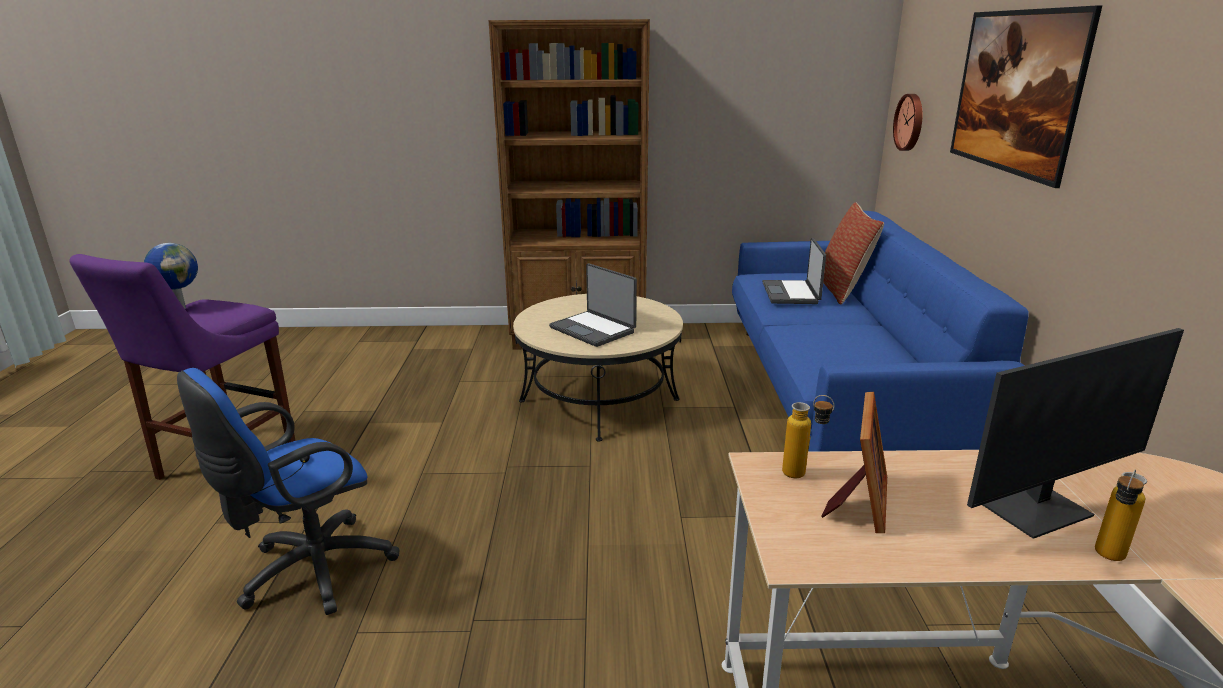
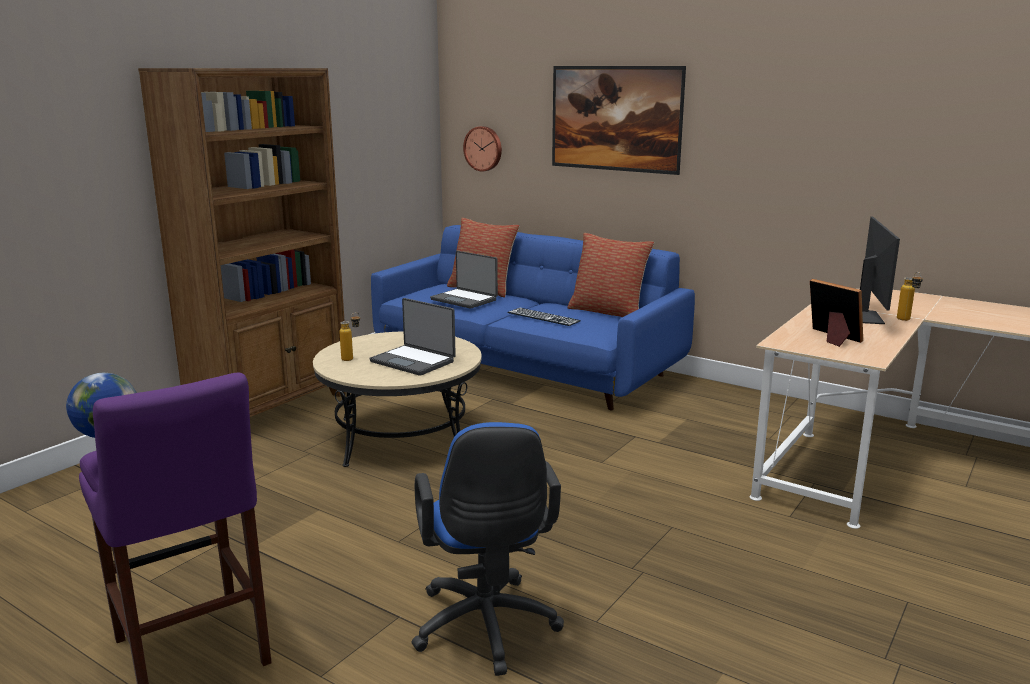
camera: 55 degrees left, 5 degrees down
(593, 329) = (414, 361): laptop -> laptop turned 45 degrees clockwise
(803, 475) = (797, 339): bottle -> bottle (352, 358)
(815, 336) = (543, 317): none -> keyboard
(907, 360) = (608, 312): none -> pillow

